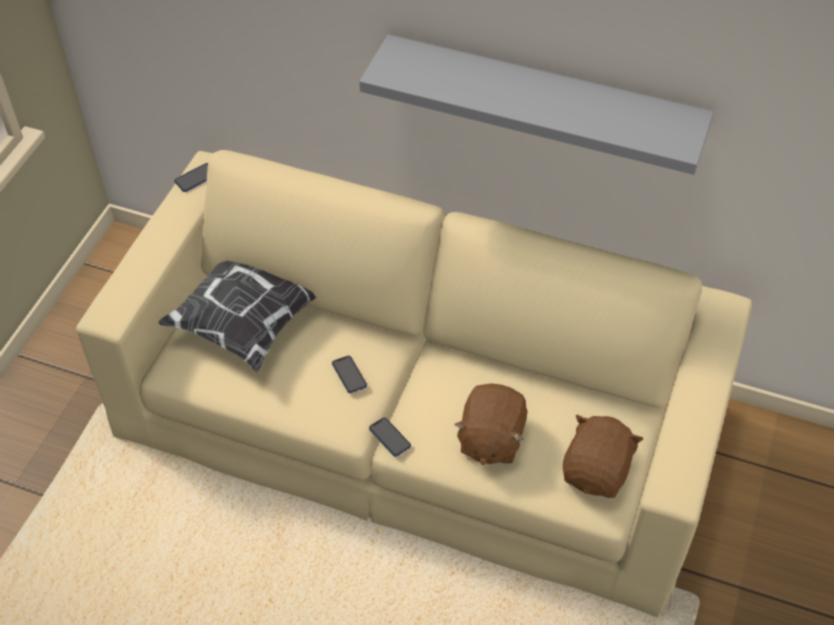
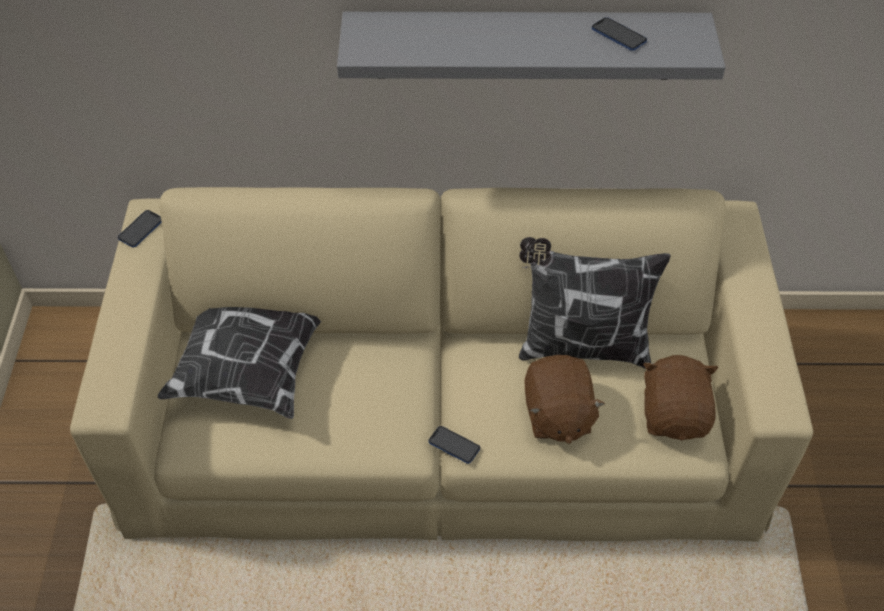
camera: 20 degrees left, 0 degrees up
(349, 375) = (384, 393): phone -> phone (618, 35)
(540, 386) = (581, 346): none -> pillow

